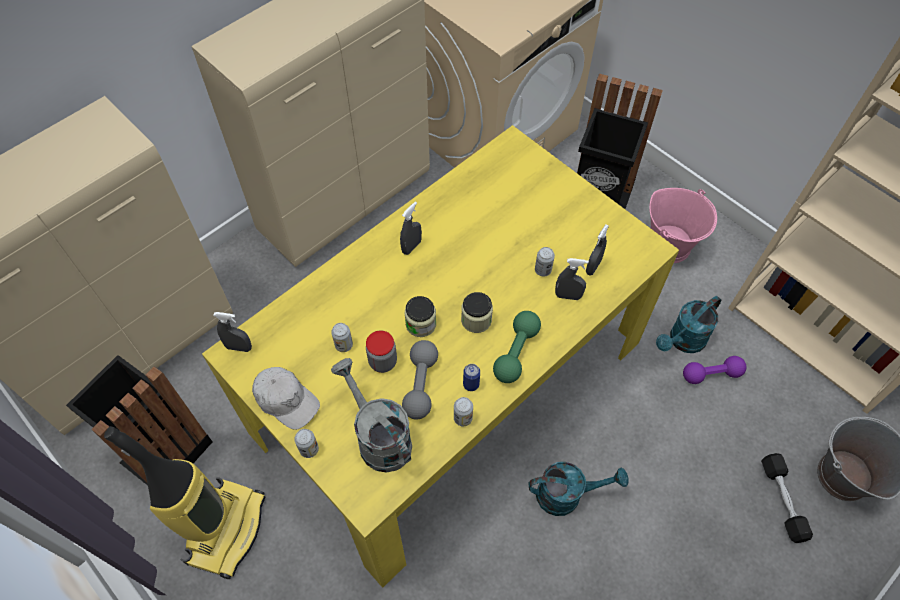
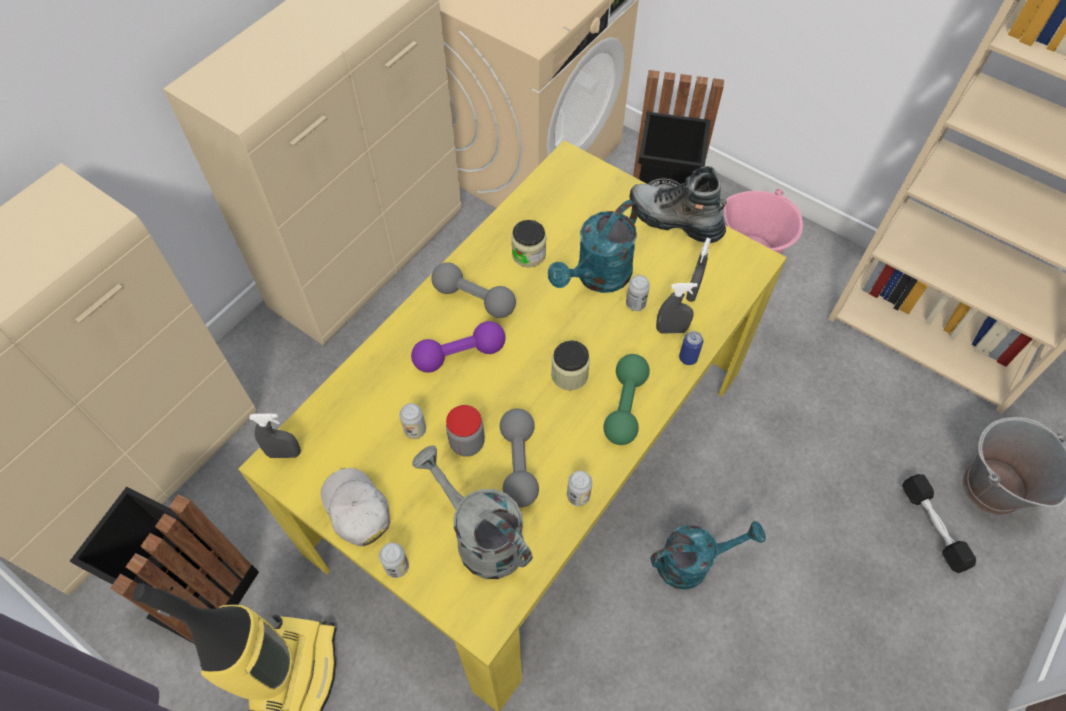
camera: 10 degrees left, 0 degrees up
(286, 400) = (356, 509): white cap -> white cap turned 150 degrees counterclockwise
(411, 247) = (474, 299): grey spray bottle -> grey dumbbell
(421, 324) = (504, 390): jar -> jar (529, 254)
(471, 384) = (579, 453): can -> can (688, 358)
(590, 205) = (674, 220): none -> boot
(683, 341) = (786, 364): turquoise watering can -> turquoise watering can (597, 278)
(711, 374) = (825, 396): purple dumbbell -> purple dumbbell (460, 355)

